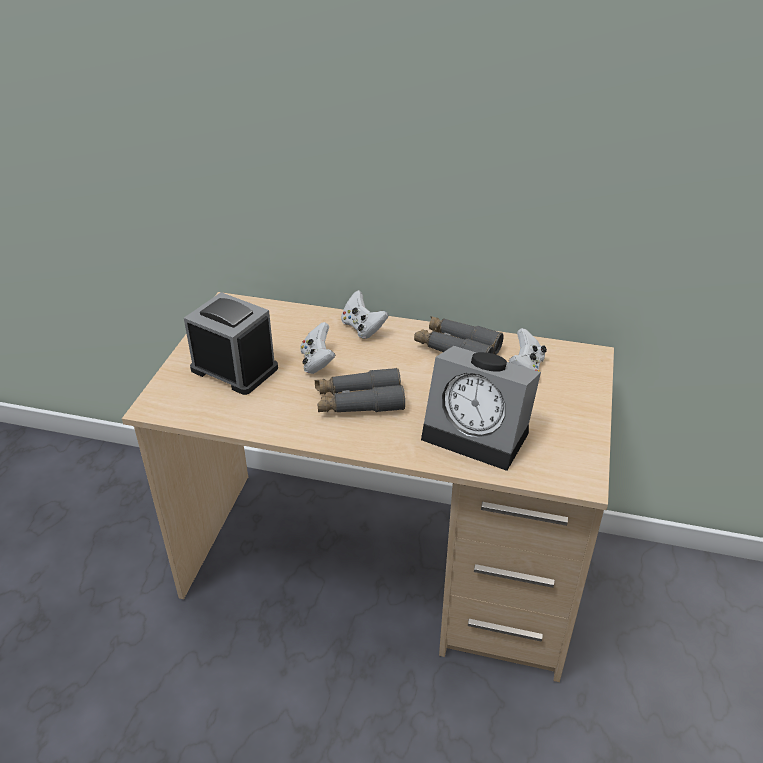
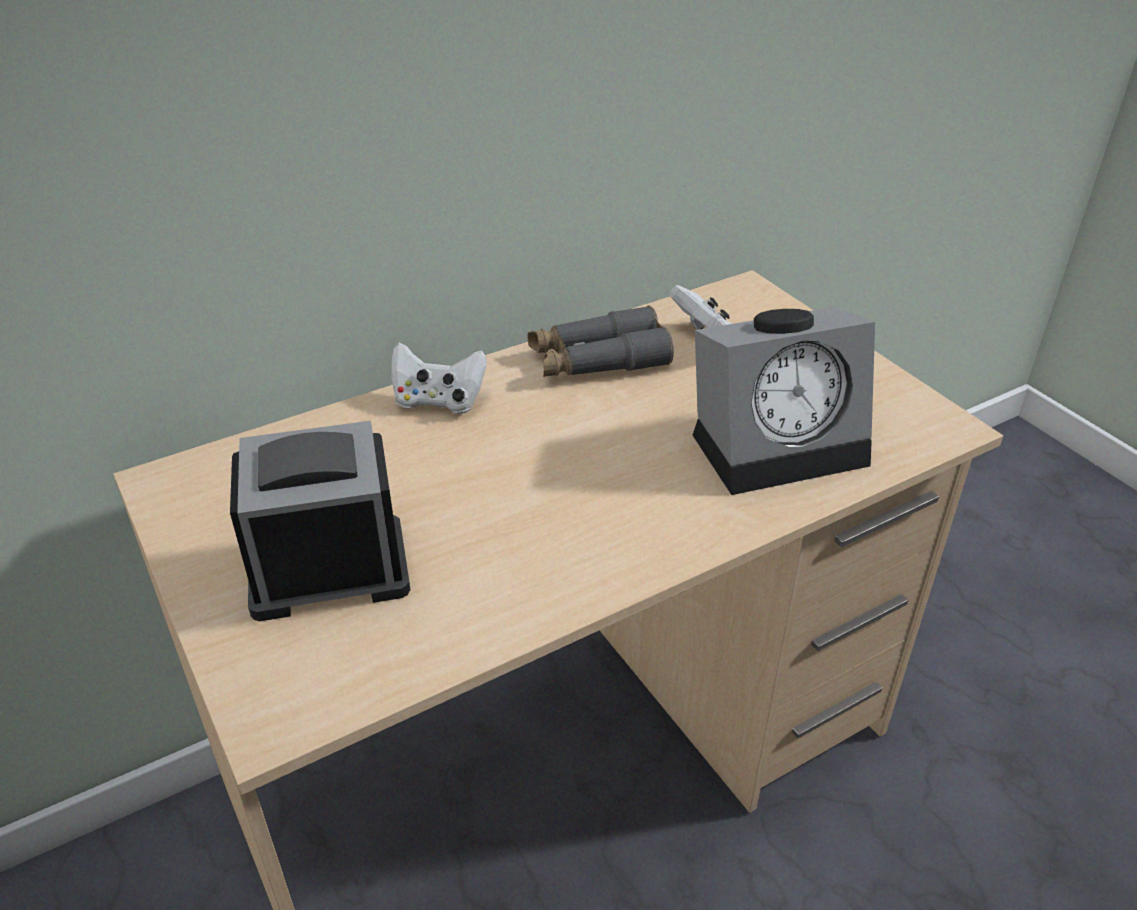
camera: 45 degrees left, 0 degrees up
(317, 362) = (445, 482): white game controller -> none
(359, 401) = (584, 498): grey binoculars -> none

